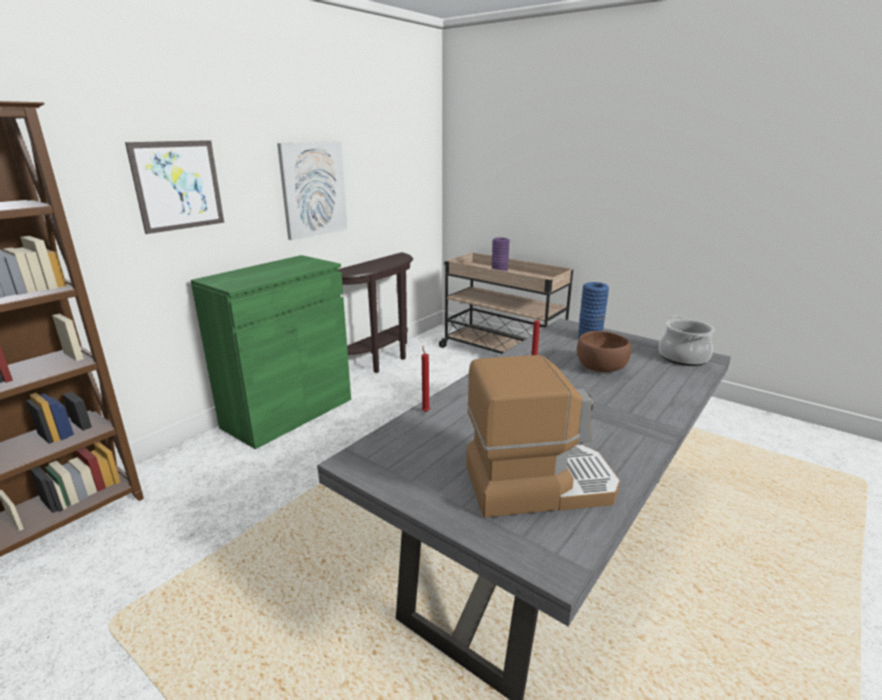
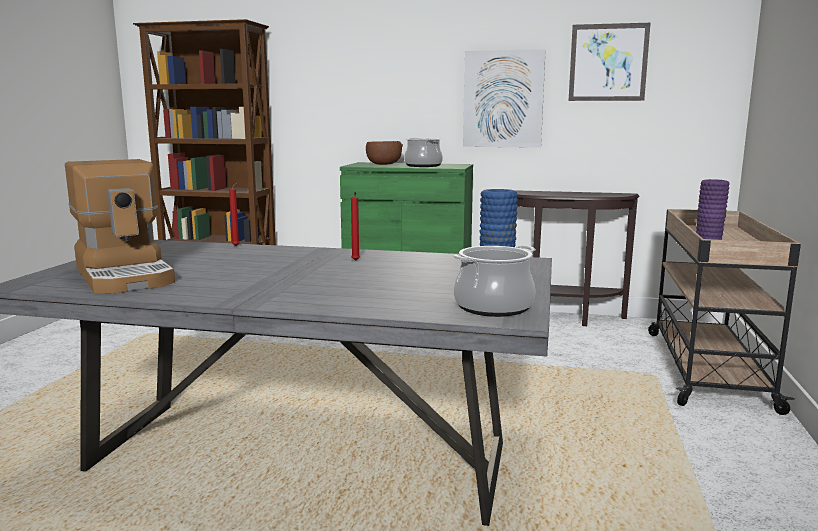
camera: 65 degrees right, 10 degrees down
(178, 185) = (365, 84): picture -> picture (608, 62)
(289, 268) = (423, 166): none -> cooking pot
(601, 368) = (397, 278): brown bowl -> brown bowl (384, 164)

